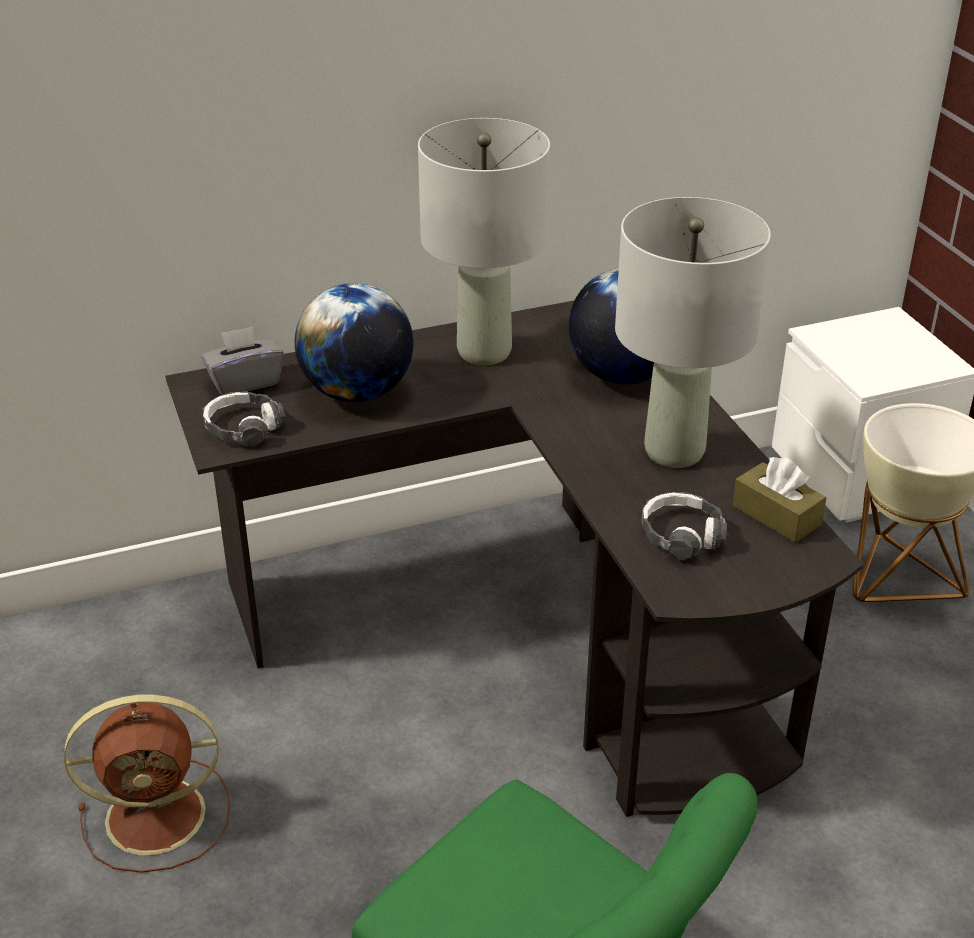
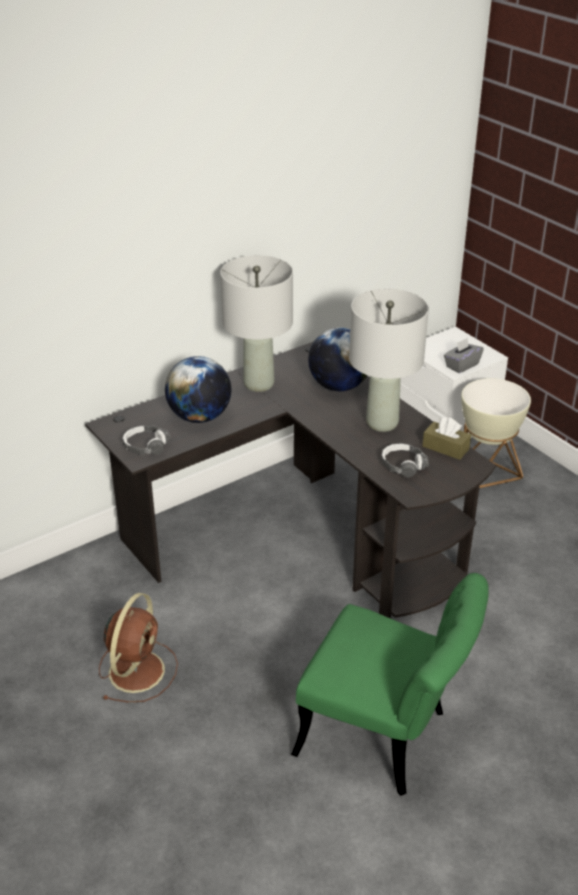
camera: 15 degrees left, 0 degrees up
(160, 815) = (138, 669): brown fan -> brown fan turned 45 degrees counterclockwise
(245, 382) = (133, 420): grey tissue box -> grey tissue box (461, 365)

